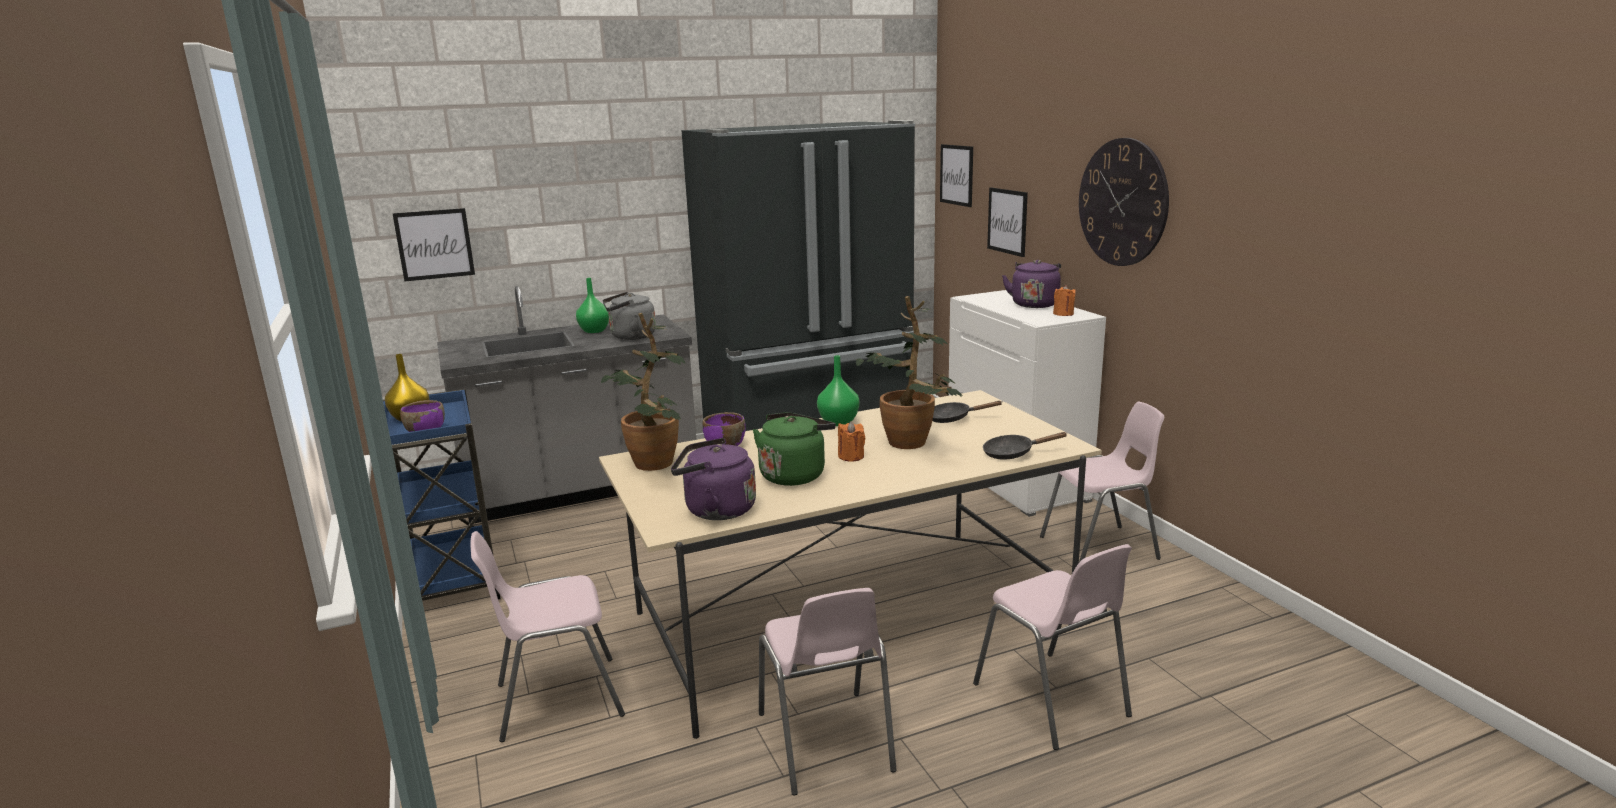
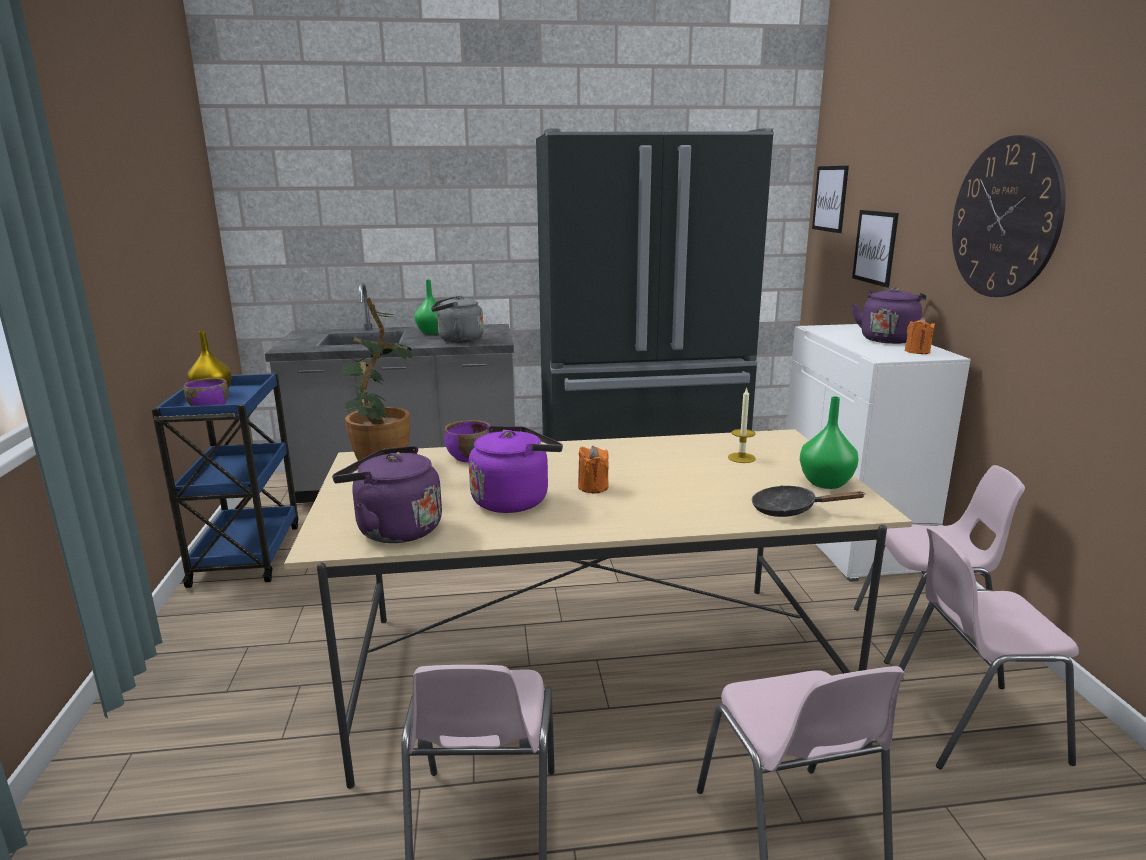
camera: 15 degrees right, 0 degrees up
(434, 244) = (293, 238): picture -> none
(557, 699) = (247, 704): pink chair -> pink chair (970, 725)
(794, 474) = (514, 500): green kettle -> purple kettle
(837, 422) = (607, 446): green vase -> green vase (824, 483)
(910, 446) = (670, 483): potted plant -> none
(953, 418) = (741, 458): black frying pan -> candle

